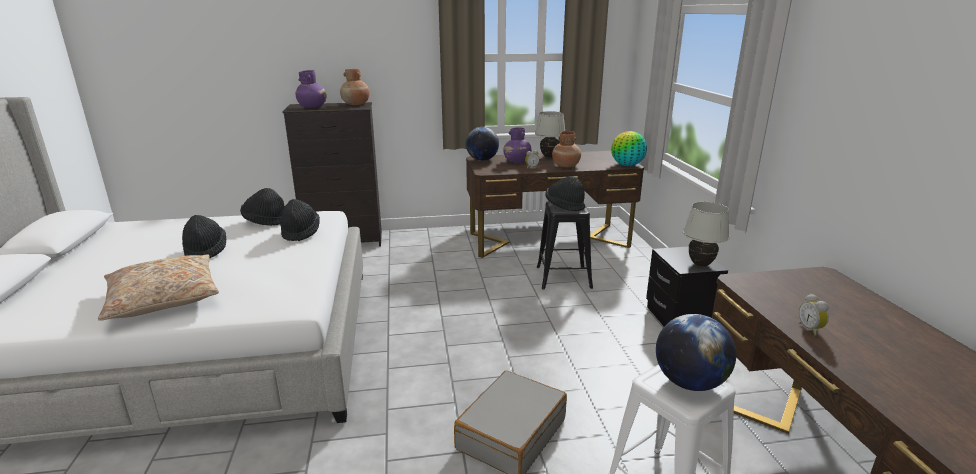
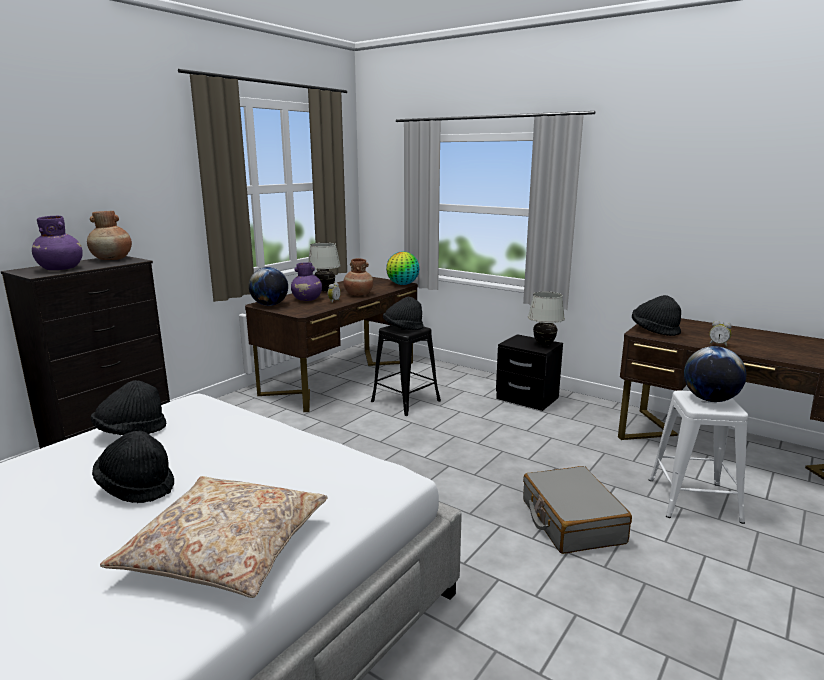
camera: 45 degrees left, 5 degrees down
(301, 233) = (216, 425): black hat -> black hat (654, 331)

